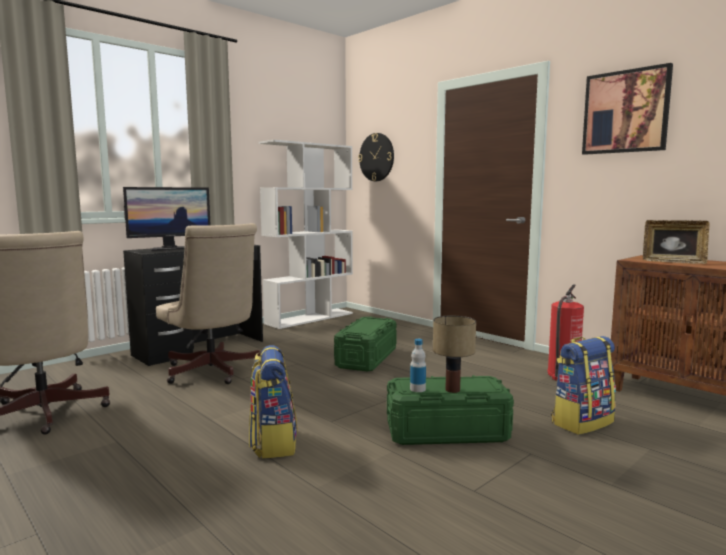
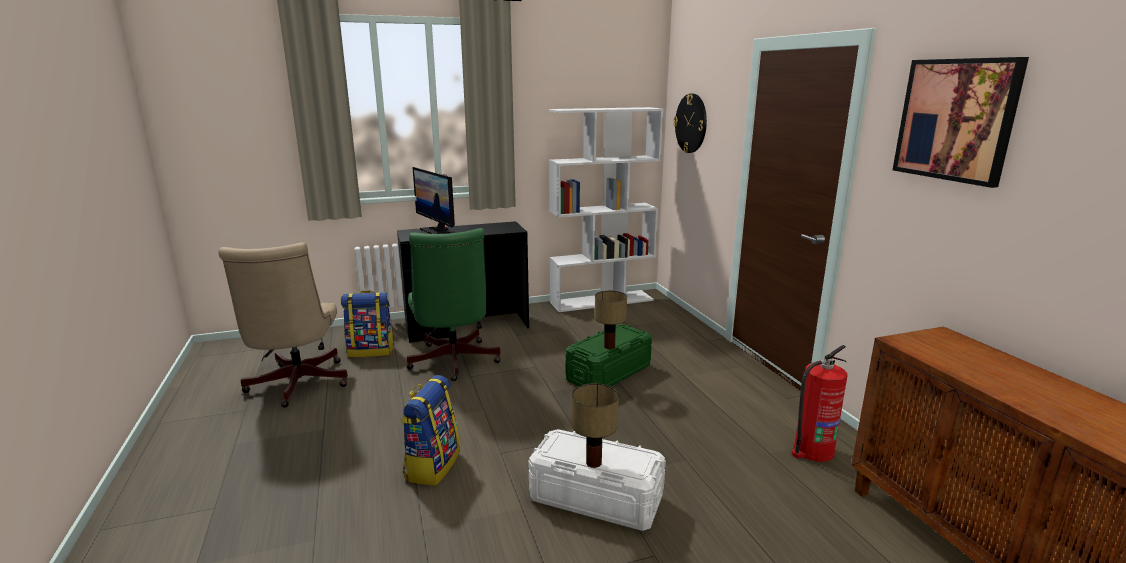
camera: 25 degrees right, 10 degrees up
(170, 248) = (437, 231): monitor -> monitor turned 60 degrees clockwise
(213, 372) = (453, 363): beige office chair -> green office chair
(372, 329) = (610, 346): none -> table lamp
(417, 389) = (559, 453): bottle -> none
(446, 431) = (596, 498): green storage box -> white storage box
(581, 422) = (759, 529): backpack -> backpack (371, 351)
(673, 262) = (950, 358): picture frame -> none

